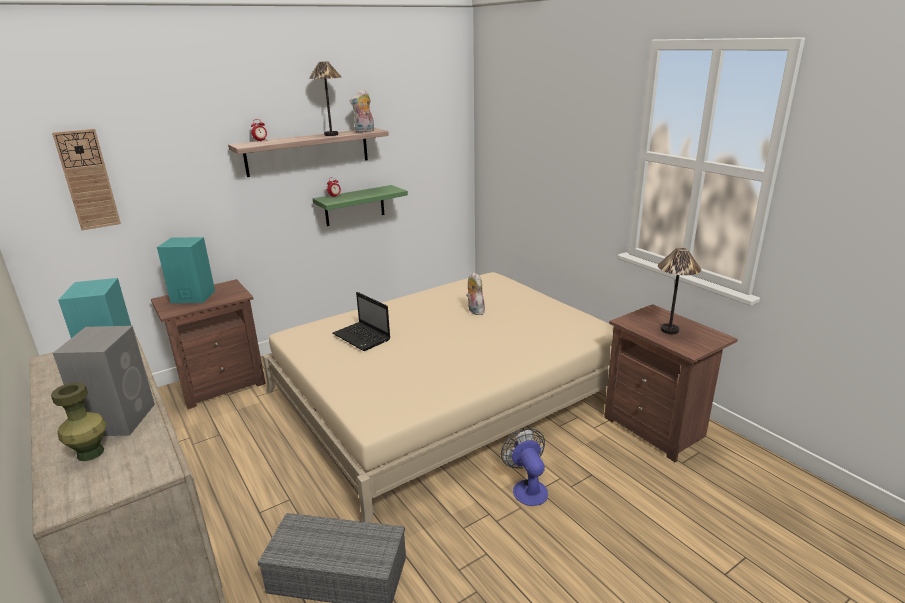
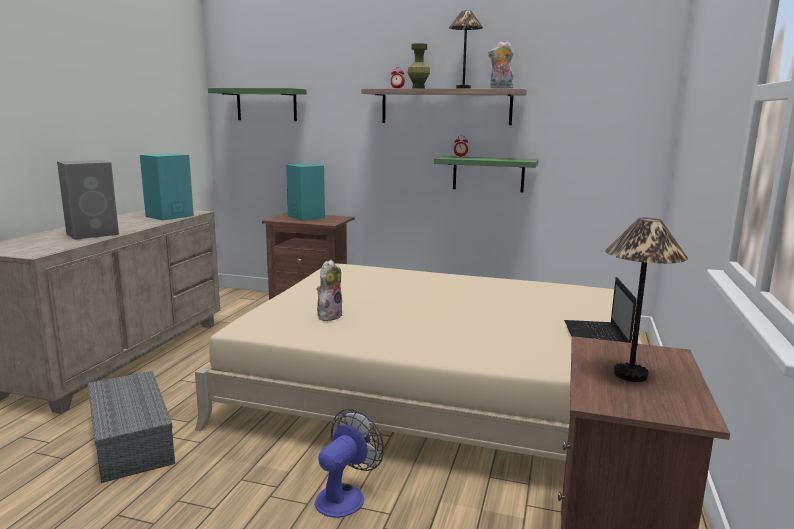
camera: 50 degrees right, 10 degrees down
(87, 180) = (266, 105): wall clock -> green shelf
(91, 453) = (47, 239): green vase -> green vase (418, 88)
(362, 337) = (373, 284): laptop -> laptop (596, 338)
(474, 311) = (512, 304): plush toy -> plush toy (329, 316)

